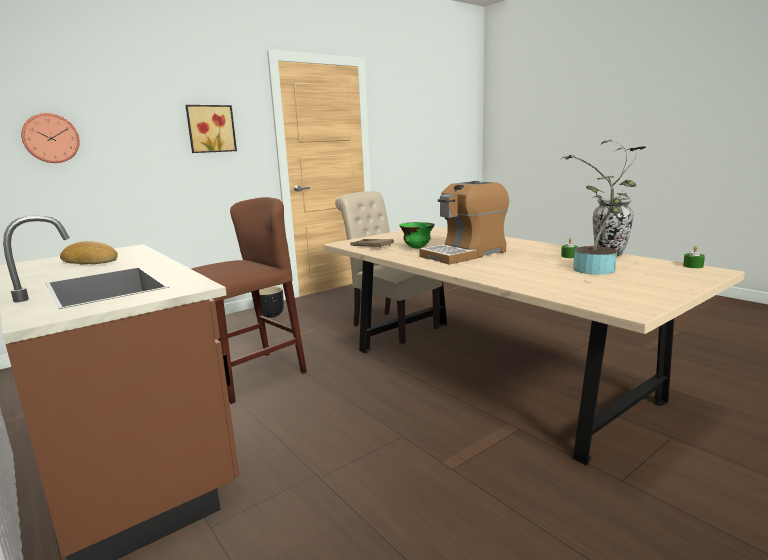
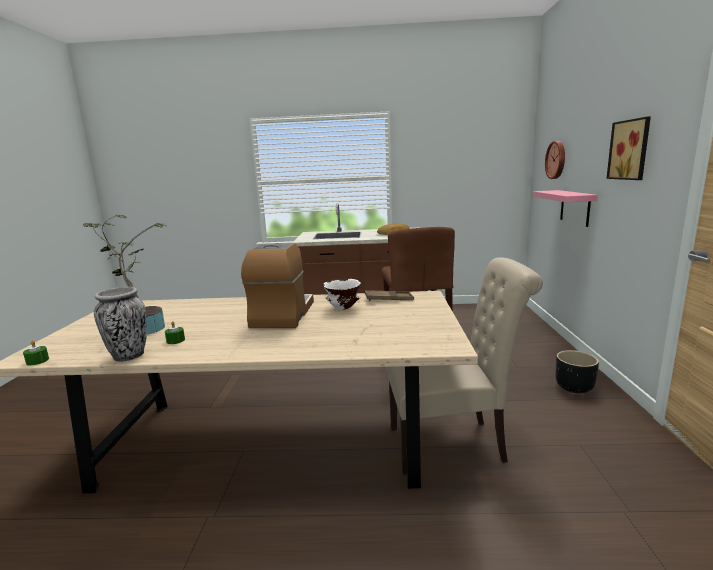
camera: 130 degrees right, 0 degrees up
(129, 189) = (575, 207): none -> pink shelf
(417, 248) = (343, 309): green bowl -> white bowl

